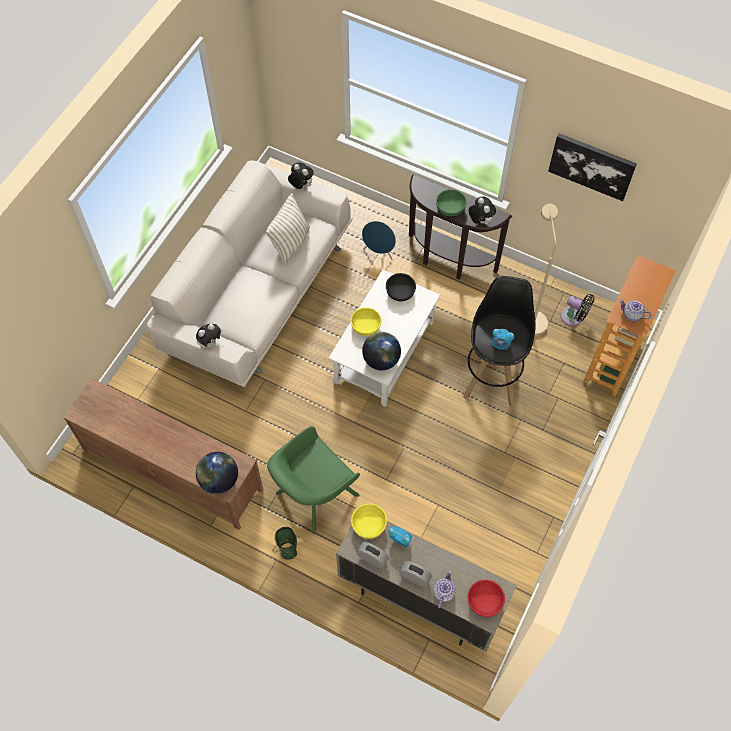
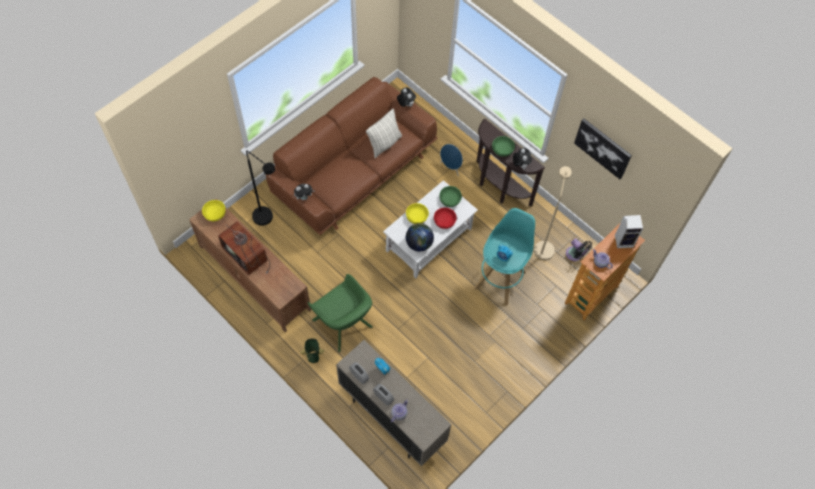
camera: 15 degrees right, 0 degrees up
(161, 443) = (247, 256): none -> television
(164, 387) = (267, 219): none -> black floor lamp
(219, 480) = (277, 292): globe -> none
(257, 292) = (354, 171): white sofa -> brown sofa
(314, 496) = (344, 325): green armchair -> green armchair turned 105 degrees counterclockwise
(369, 524) = (365, 352): yellow bowl -> yellow bowl (215, 214)
(400, 292) = (449, 200): black bowl -> green bowl
(484, 600) = (425, 428): red bowl -> red bowl (444, 221)
(492, 376) = (500, 279): black stool -> turquoise stool
(651, 278) = (624, 240): none -> speaker

